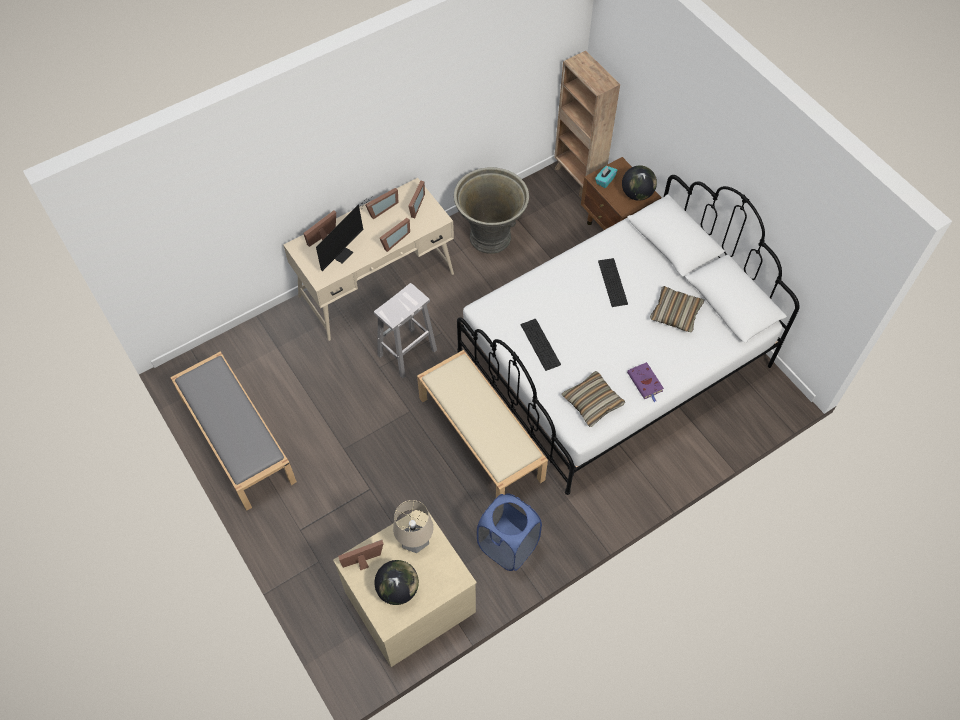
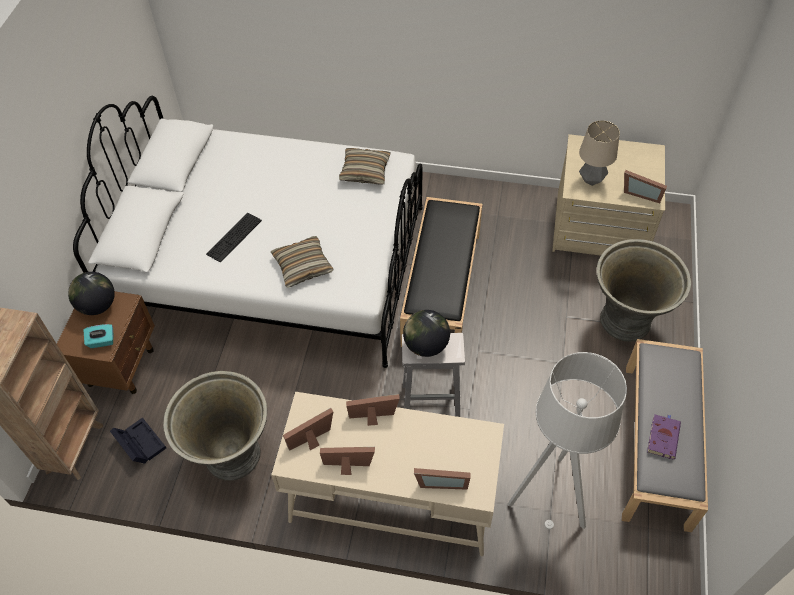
camera: 135 degrees left, 5 degrees down
(284, 355) = (550, 496): none -> grey floor lamp
(322, 521) = (626, 322): none -> grey planter
(344, 252) = (436, 446): monitor -> none
(398, 589) = (629, 163): globe -> globe (426, 345)
(481, 438) = (441, 287): beige bench -> black bench
(507, 546) = (497, 210): blue laundry basket -> none
(540, 344) = (351, 235): keyboard -> none
(548, 204) = (139, 443): none -> black storage box
(645, 383) = (312, 156): purple book -> purple book (663, 437)
(675, 313) = (224, 181): pillow -> pillow (303, 266)

